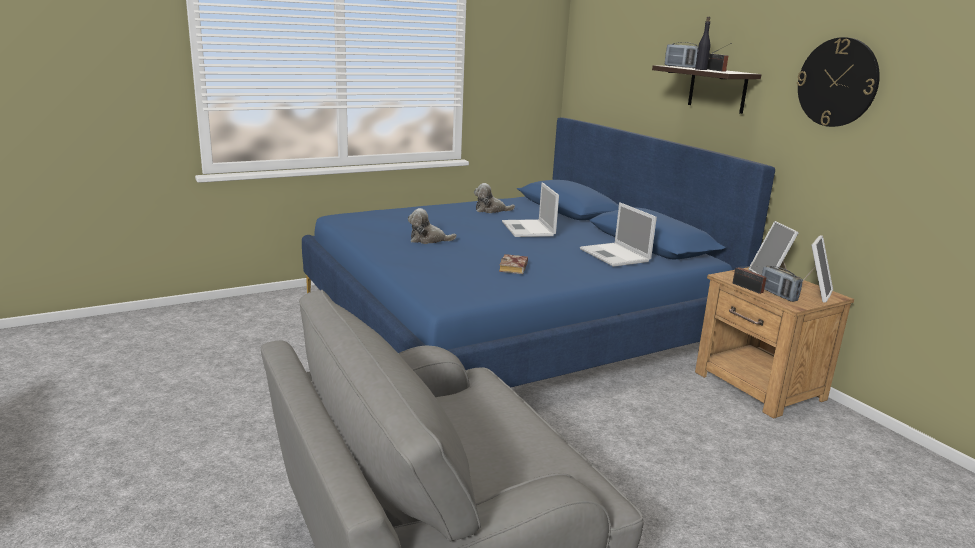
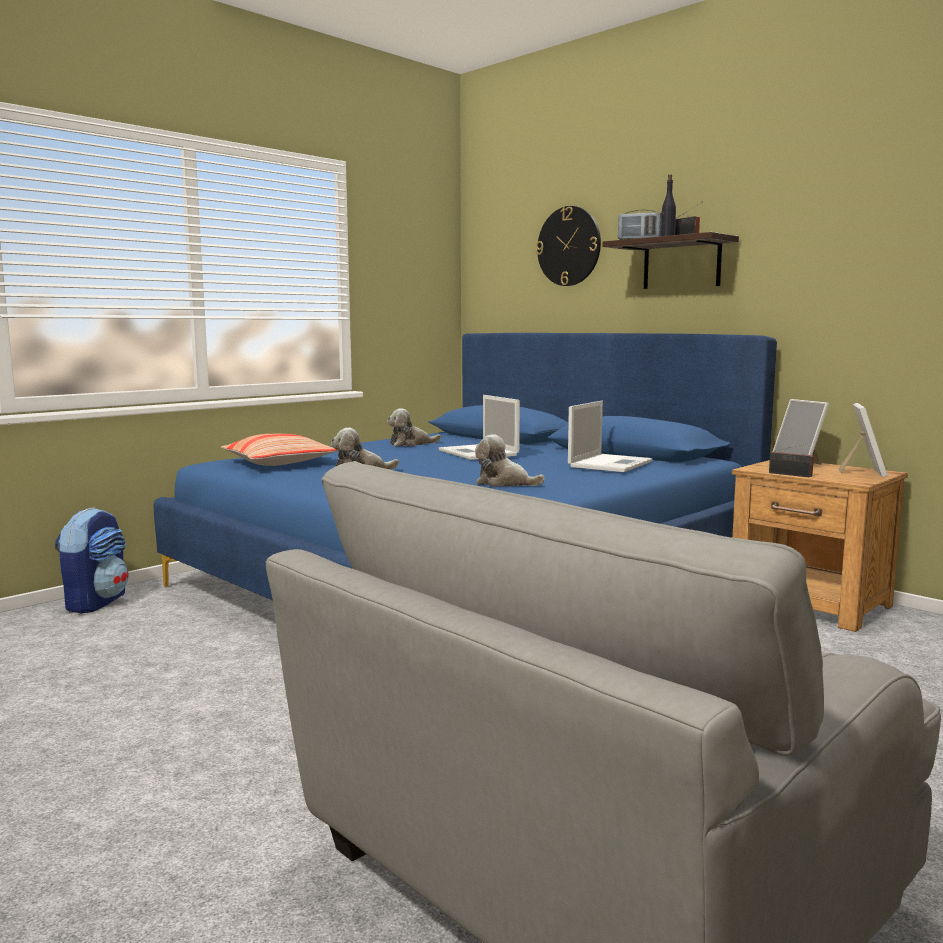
camera: 15 degrees left, 10 degrees down
(260, 301) = (96, 602): none -> backpack
(379, 223) = (279, 462): none -> pillow
(514, 268) = (504, 483): book -> plush toy
(615, 255) = (610, 464): laptop -> laptop turned 105 degrees counterclockwise
(778, 295) = (829, 476): radio -> none
(837, 82) = (840, 228): wall clock -> wall clock (569, 246)

